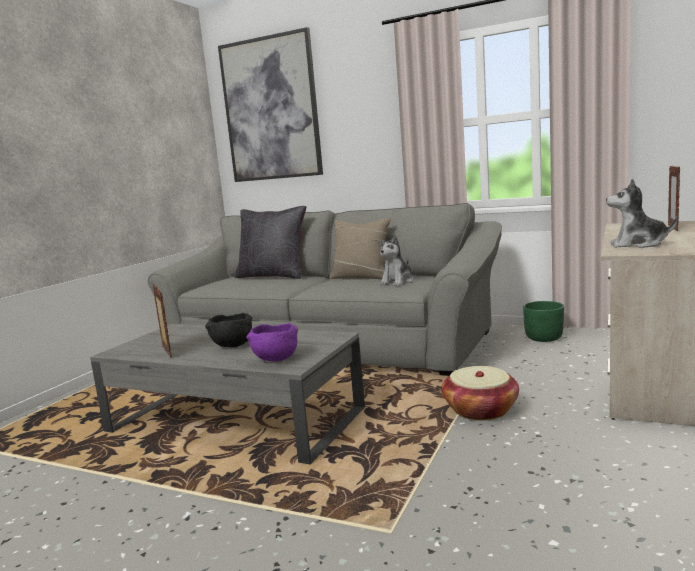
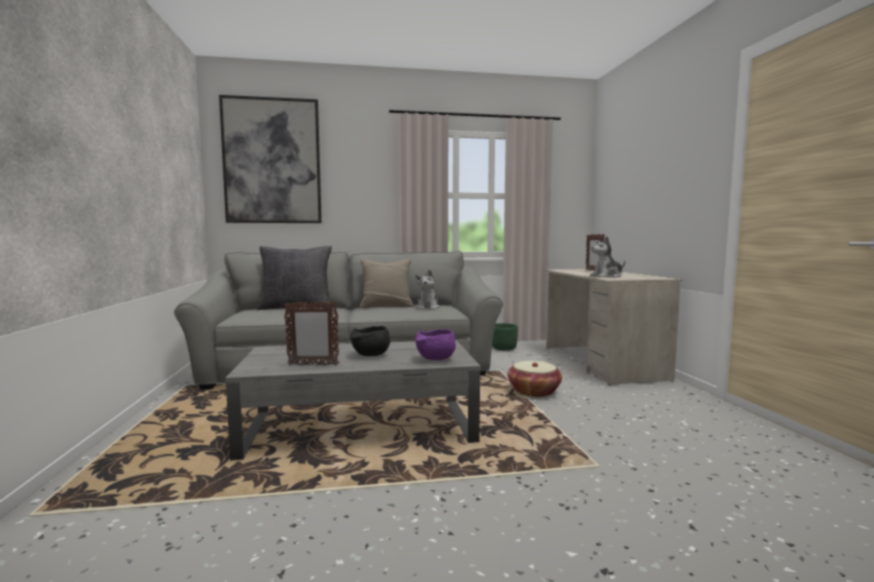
camera: 35 degrees left, 5 degrees down
(166, 352) = (313, 365): picture frame -> picture frame turned 150 degrees clockwise

